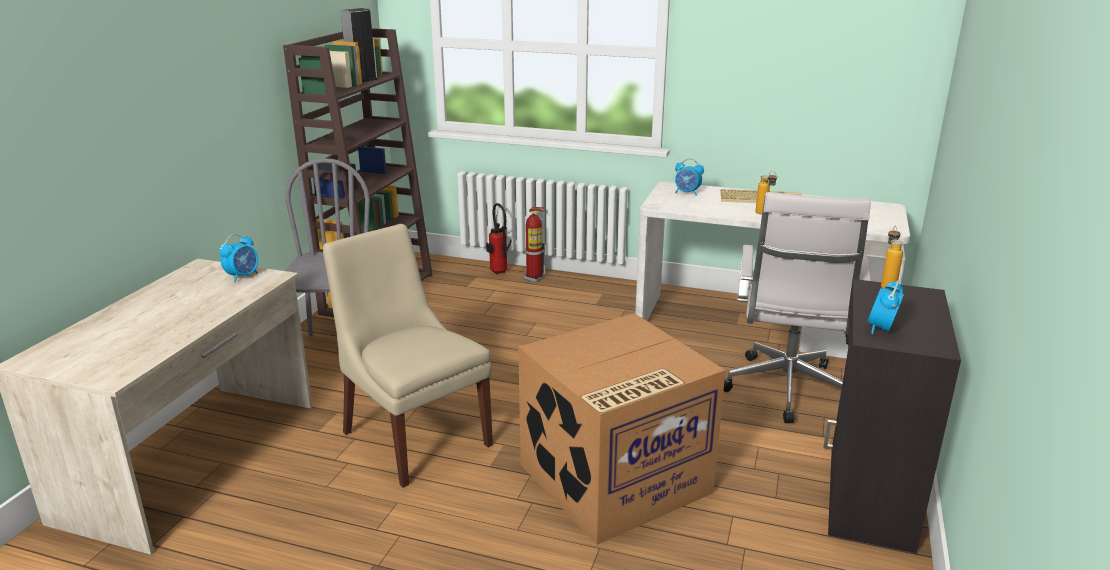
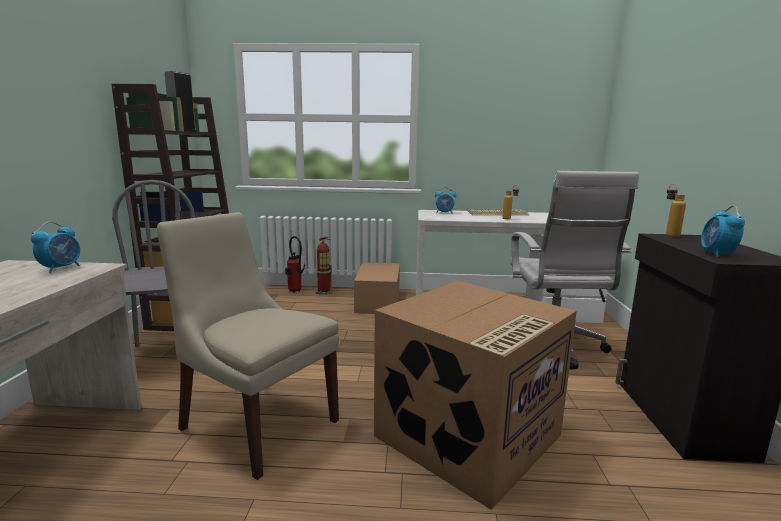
camera: 15 degrees left, 10 degrees down
(598, 299) = (378, 301): none -> cardboard box

